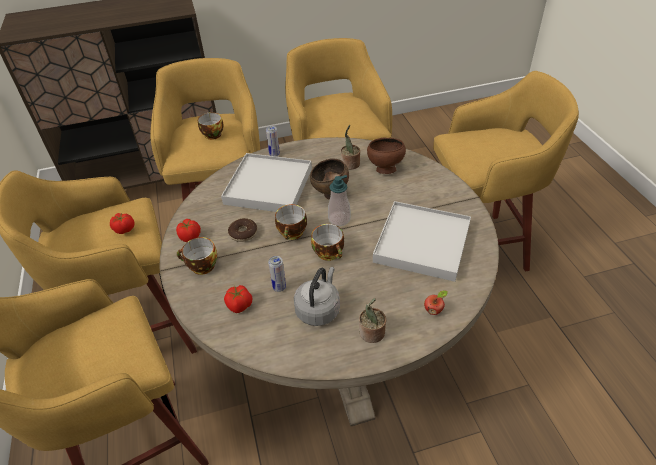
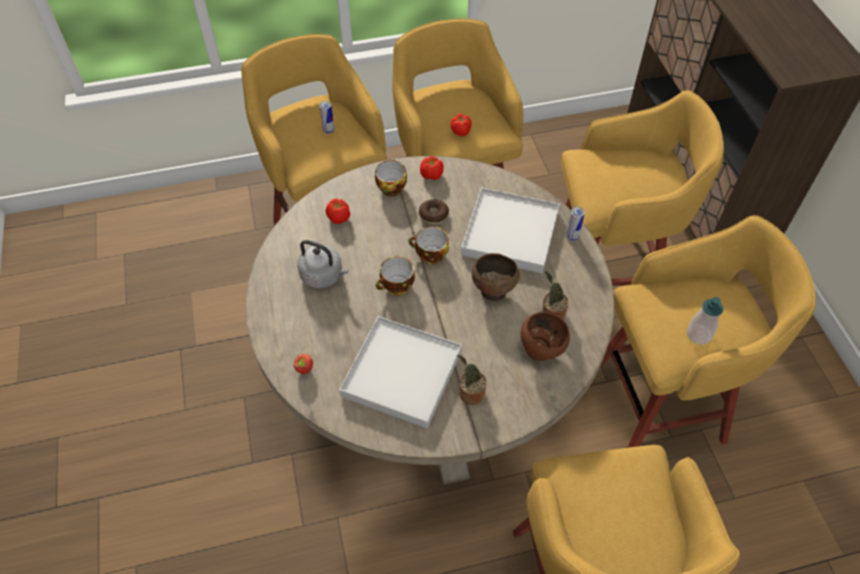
camera: 90 degrees right, 10 degrees up
(211, 135) = (629, 181): cup -> none
(279, 287) = (355, 246): can -> can (328, 130)
(339, 219) = (449, 297): soap dispenser -> soap dispenser (698, 334)
(372, 334) = (288, 315): potted plant -> potted plant (470, 393)

